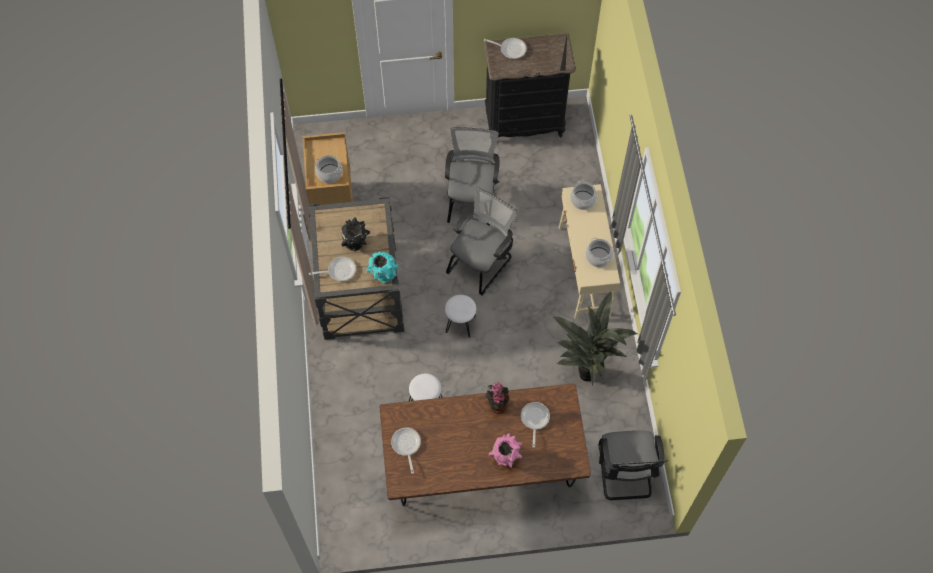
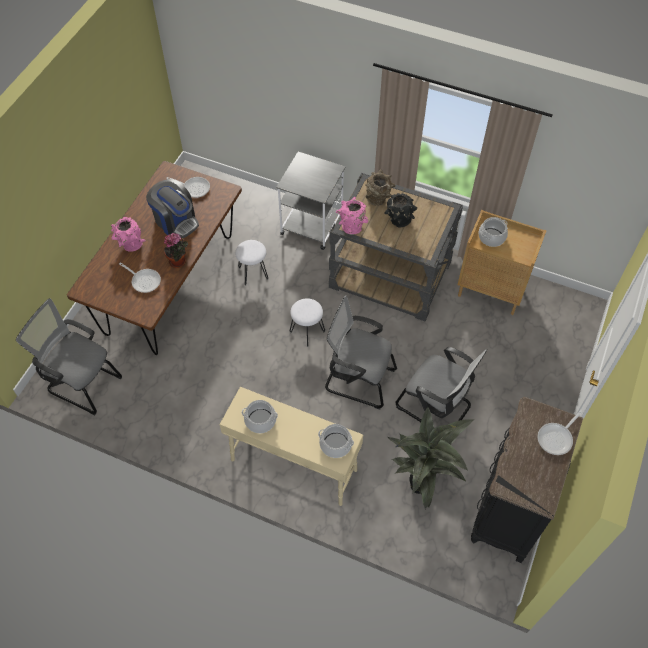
camera: 120 degrees right, 5 degrees down
(339, 270) = (378, 199): frying pan -> brown vase
(340, 382) = (312, 225): none -> grey cart
(383, 276) = (351, 226): turquoise vase -> pink vase
(454, 436) = (176, 221): none -> coffee machine
(481, 264) = (358, 379): chair -> chair turned 135 degrees clockwise
(587, 371) = (191, 407): potted plant -> potted plant (421, 488)

